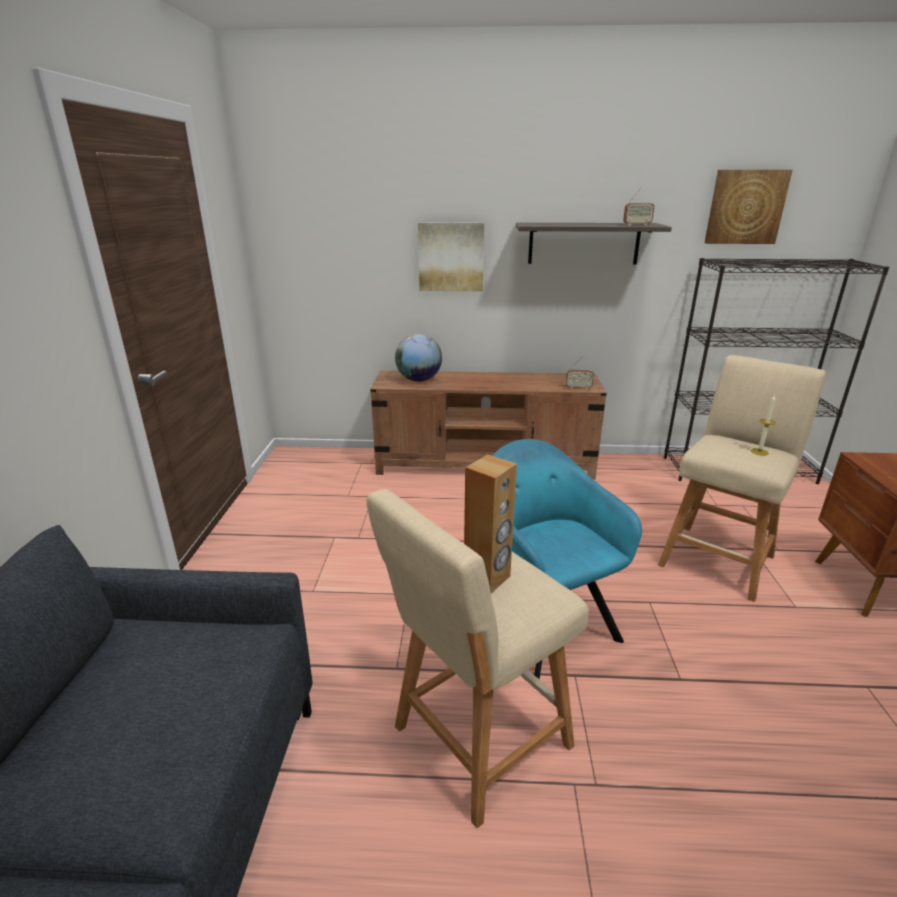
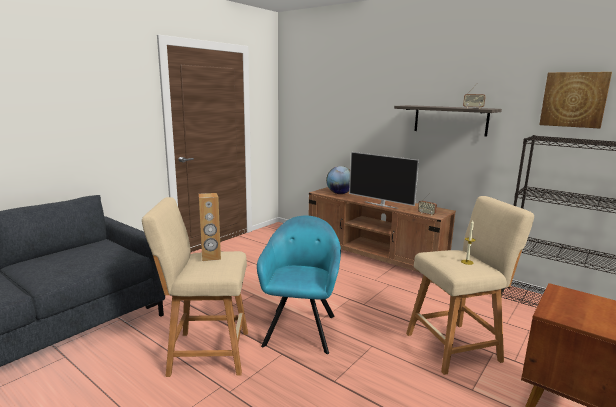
camera: 35 degrees right, 10 degrees down
(451, 257) = (371, 124): picture -> none
(505, 386) = (381, 205): none -> television

